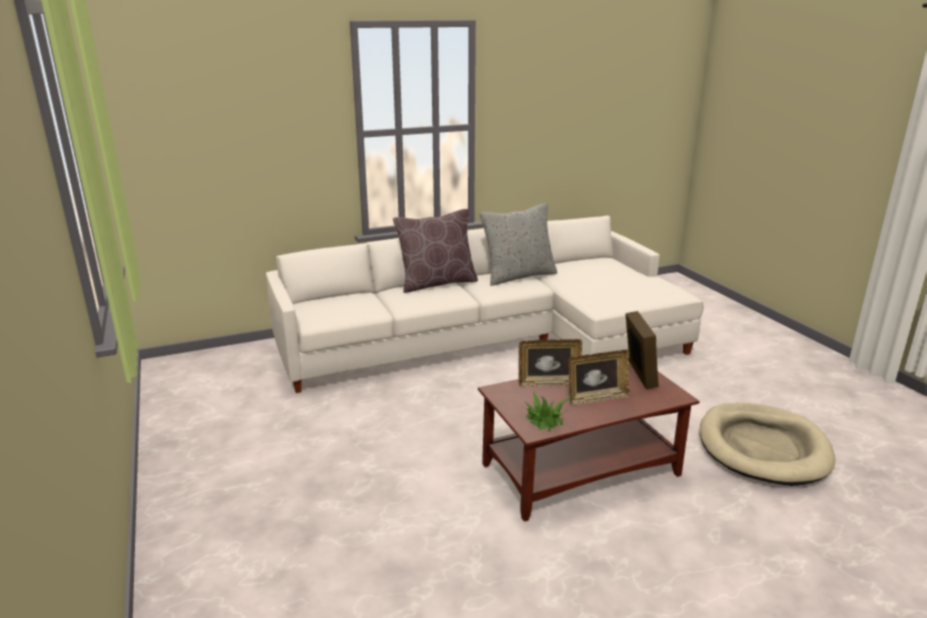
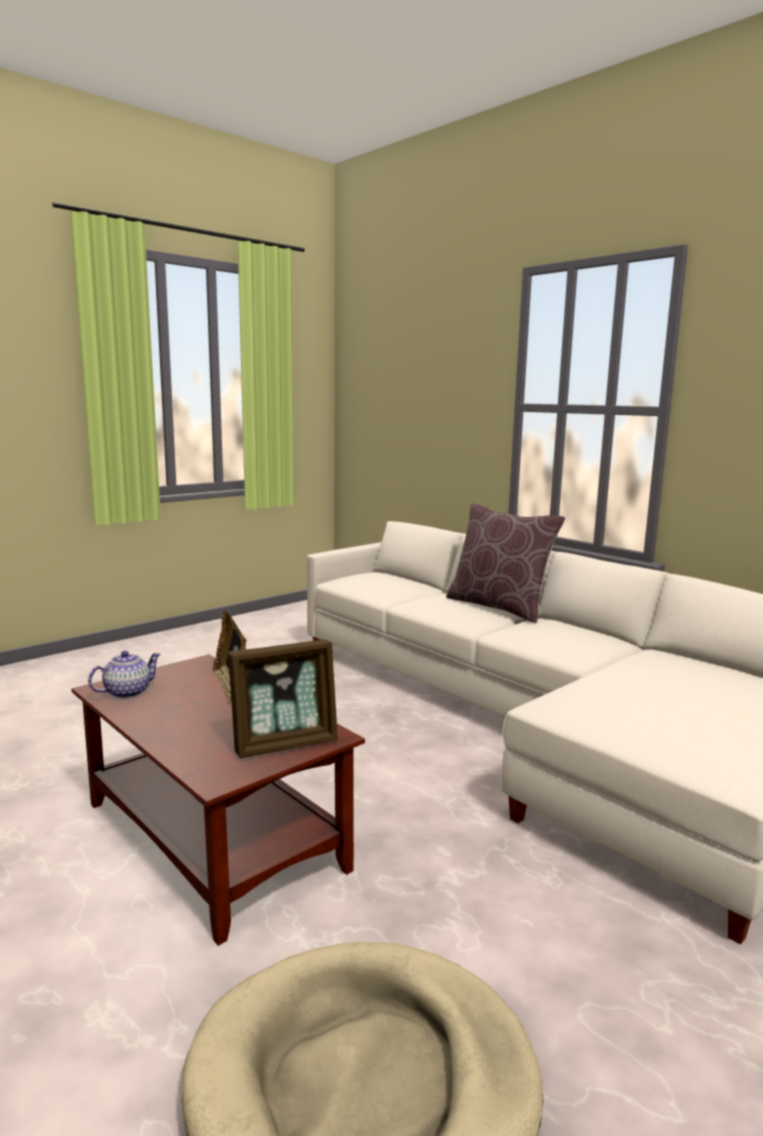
camera: 70 degrees right, 10 degrees down
(518, 276) = (594, 641): grey pillow -> none
(544, 420) = (126, 692): potted plant -> teapot
(597, 398) = (194, 718): picture frame -> none

